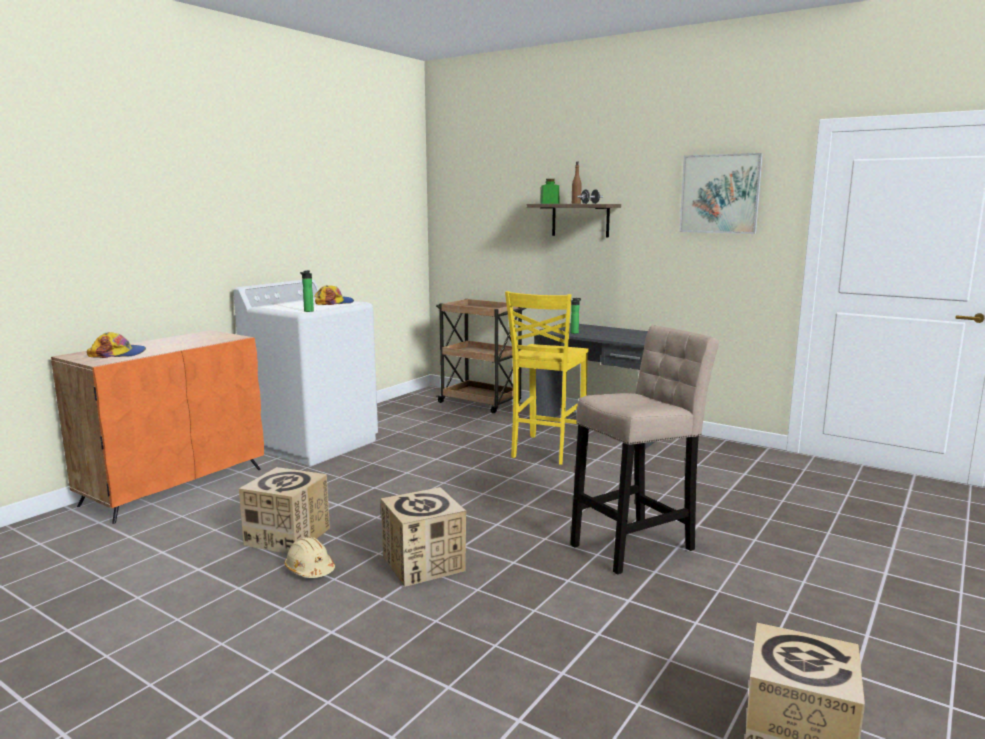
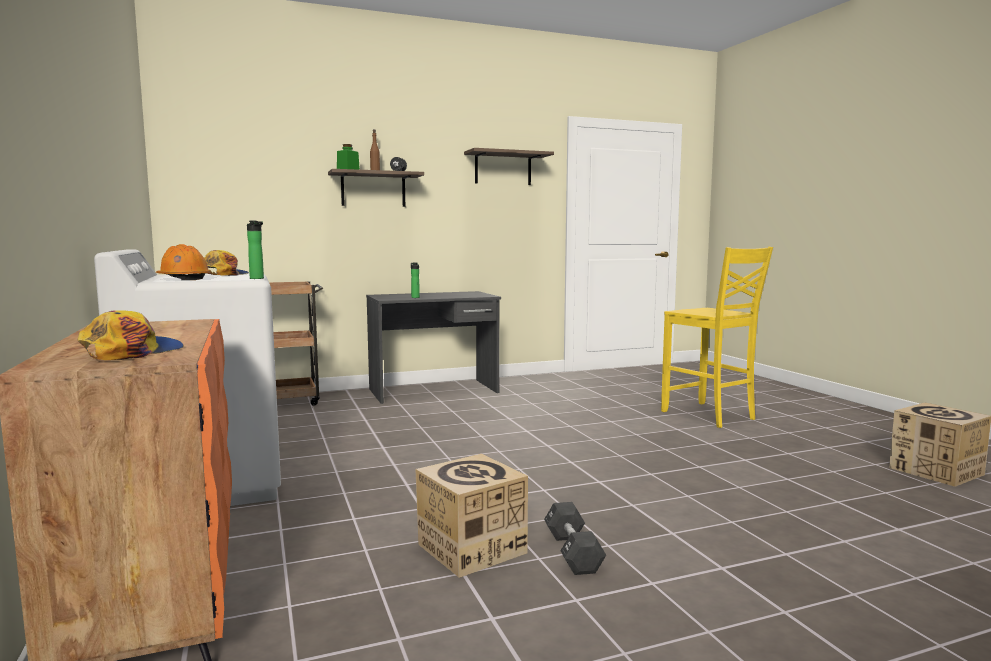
camera: 55 degrees left, 5 degrees down
(286, 305) = (183, 279): none -> orange hard hat
(310, 569) = (573, 552): beige hard hat -> black dumbbell
(424, 564) = (618, 502): cardboard box -> none
(546, 450) = (444, 413): yellow chair -> yellow chair (709, 415)
(637, 545) = (662, 436): beige stool -> none
(720, 194) = (503, 168): picture -> shelf

